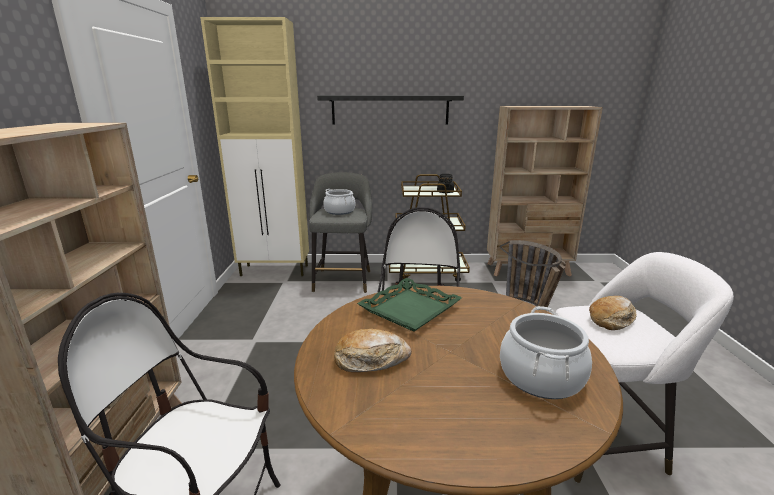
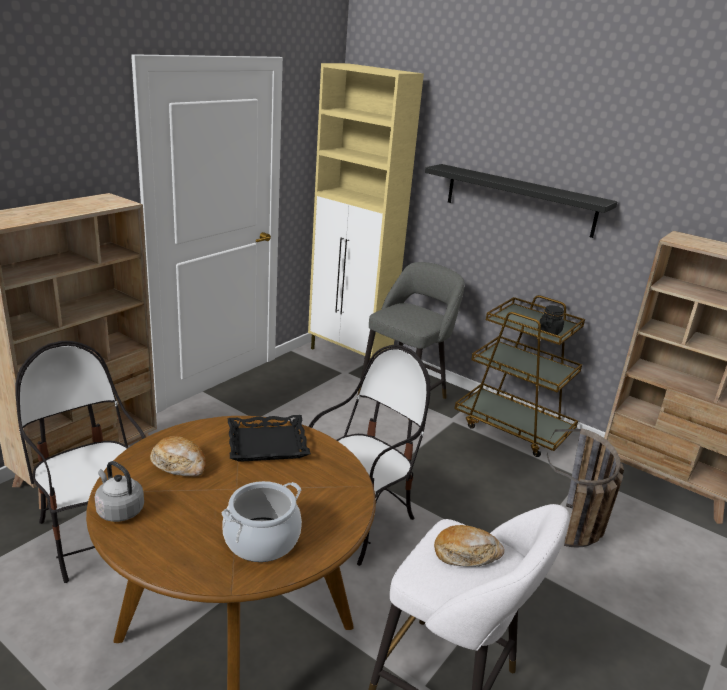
camera: 35 degrees right, 5 degrees up
(339, 211) = (412, 313): cooking pot -> none
(389, 432) = (119, 510): none -> grey kettle
(409, 309) = (267, 443): green tray -> black tray

